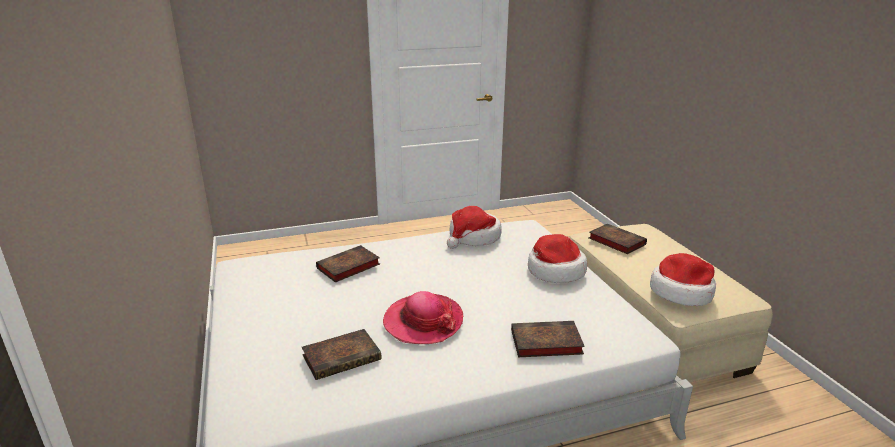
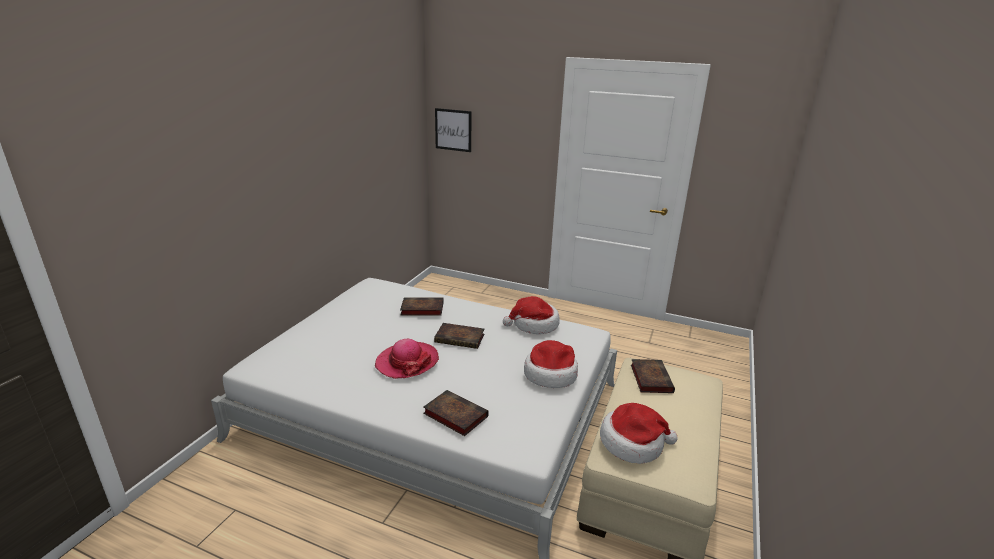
camera: 40 degrees right, 0 degrees up
(223, 46) = (453, 130): none -> picture
(343, 357) = (339, 359): book -> book (461, 338)

